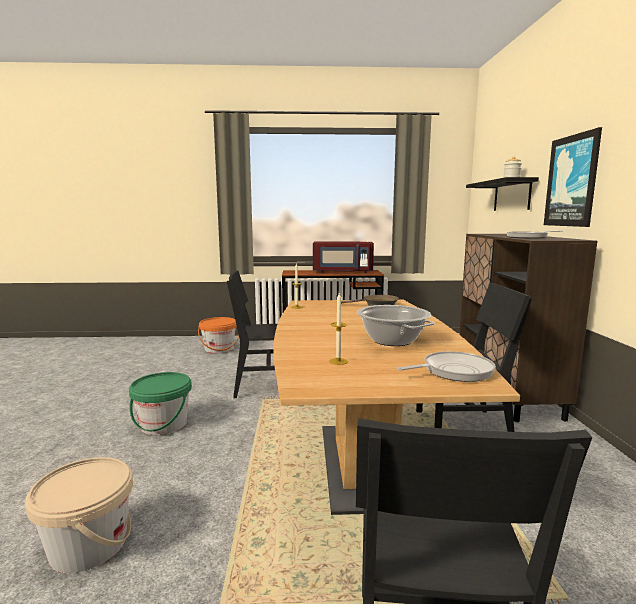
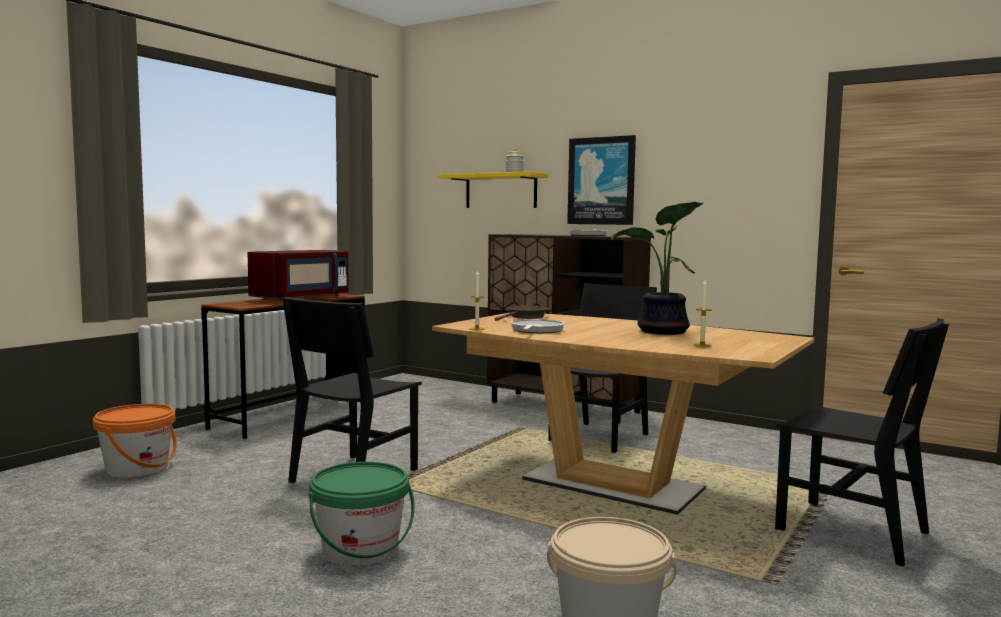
camera: 55 degrees left, 5 degrees down
(391, 340) = (662, 332): cooking pot -> potted plant
(453, 371) = (758, 336): frying pan -> frying pan (536, 330)
(512, 195) = (501, 191): black shelf -> yellow shelf

